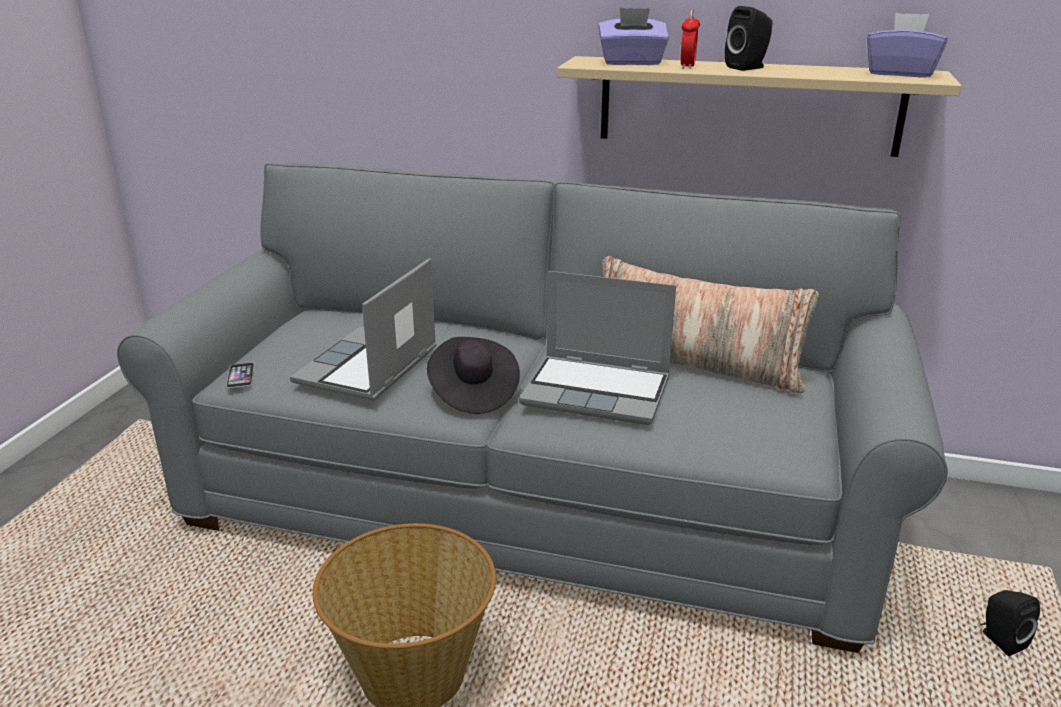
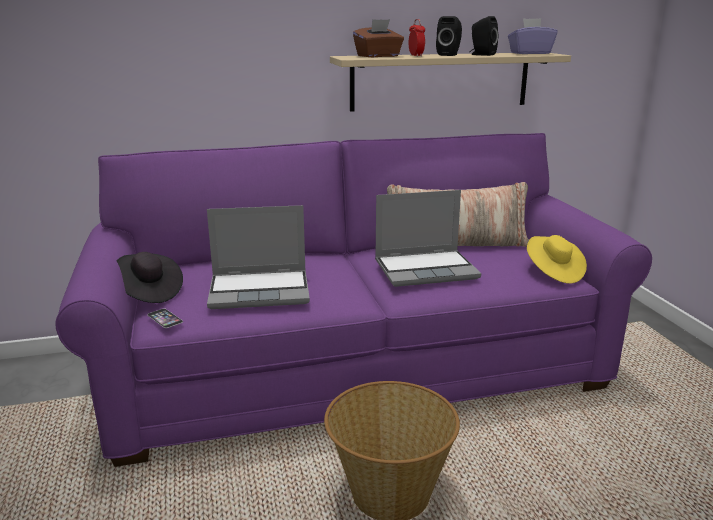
camera: 30 degrees left, 5 degrees down
(368, 367) = (261, 290): laptop -> laptop turned 90 degrees counterclockwise
(472, 393) = (348, 289): black hat -> black hat (149, 292)
(532, 497) = (357, 368): grey sofa -> purple sofa
(631, 63) = (378, 56): purple tissue box -> brown tissue box
(787, 446) = (553, 272): none -> yellow hat
(1000, 640) = (655, 360): black speaker -> black speaker (481, 54)

